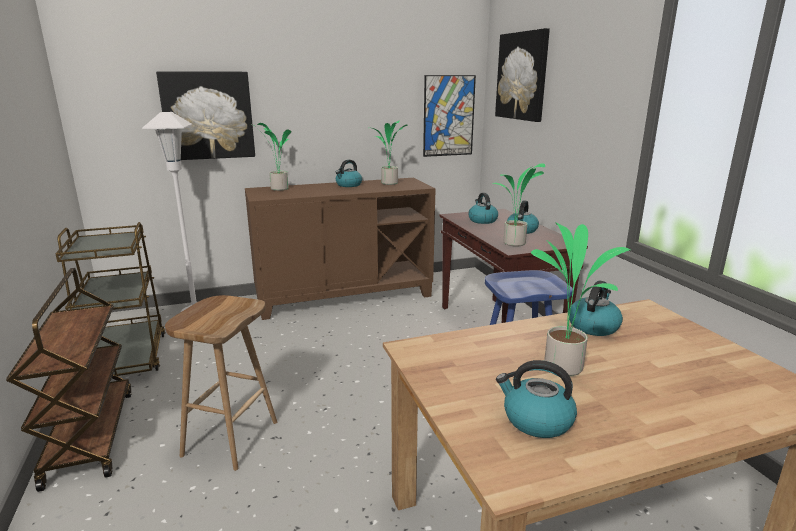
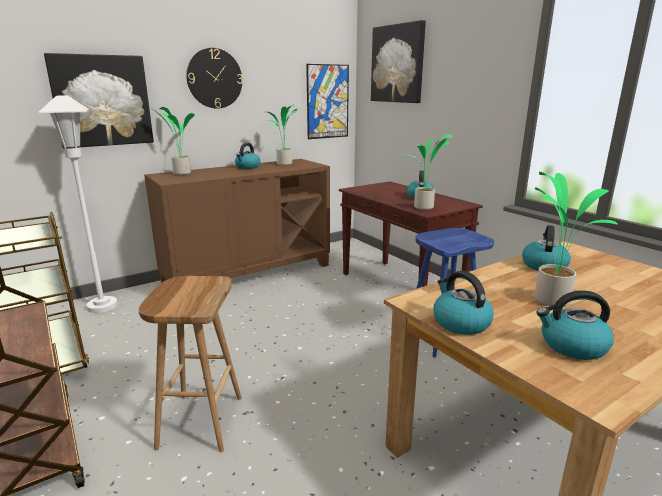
camera: 15 degrees left, 0 degrees up
(321, 92) = (214, 78): none -> wall clock
(482, 220) = (380, 191): kettle -> kettle (460, 322)

